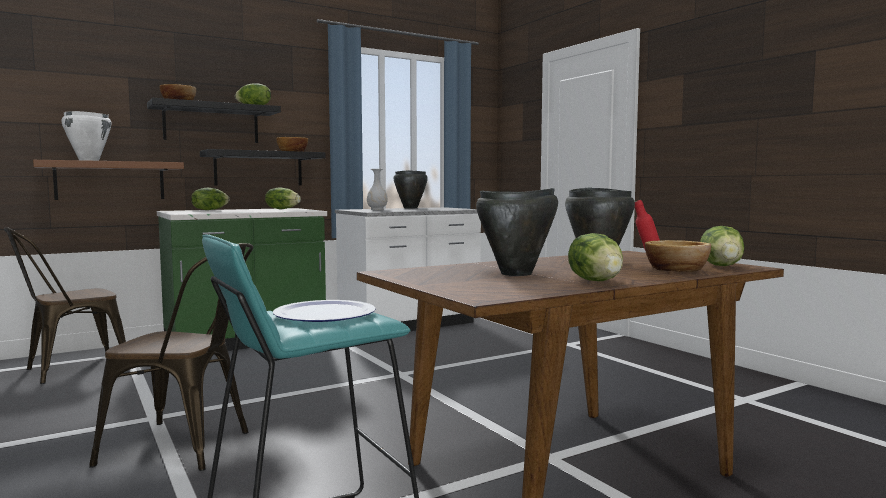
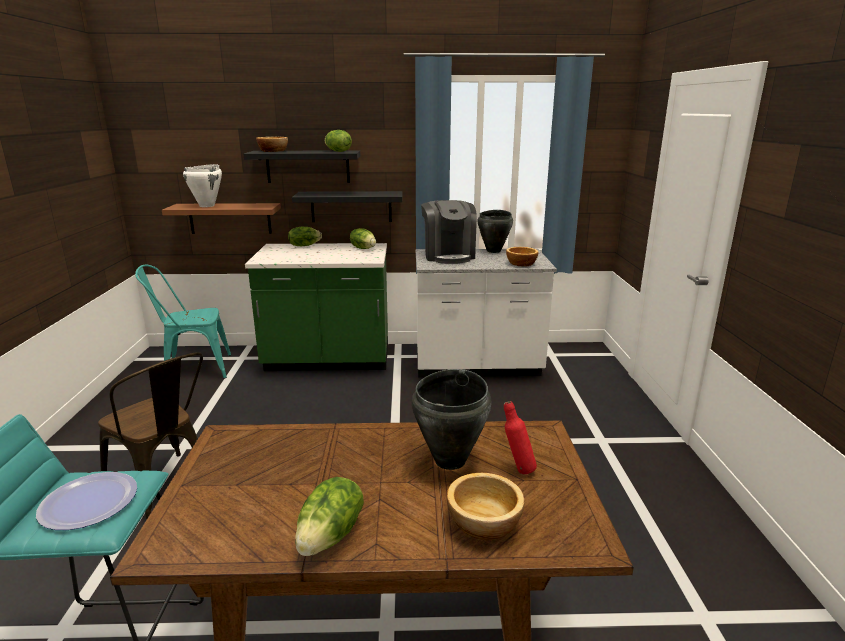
camera: 30 degrees right, 15 degrees up
(69, 370) = (192, 369): brown chair -> turquoise chair
(292, 151) = (374, 194): bowl -> bowl (520, 264)
(377, 209) = (448, 256): white vase -> coffee machine
(516, 274) = (306, 479): black cooking pot -> none
(722, 266) = (564, 527): lettuce -> none

